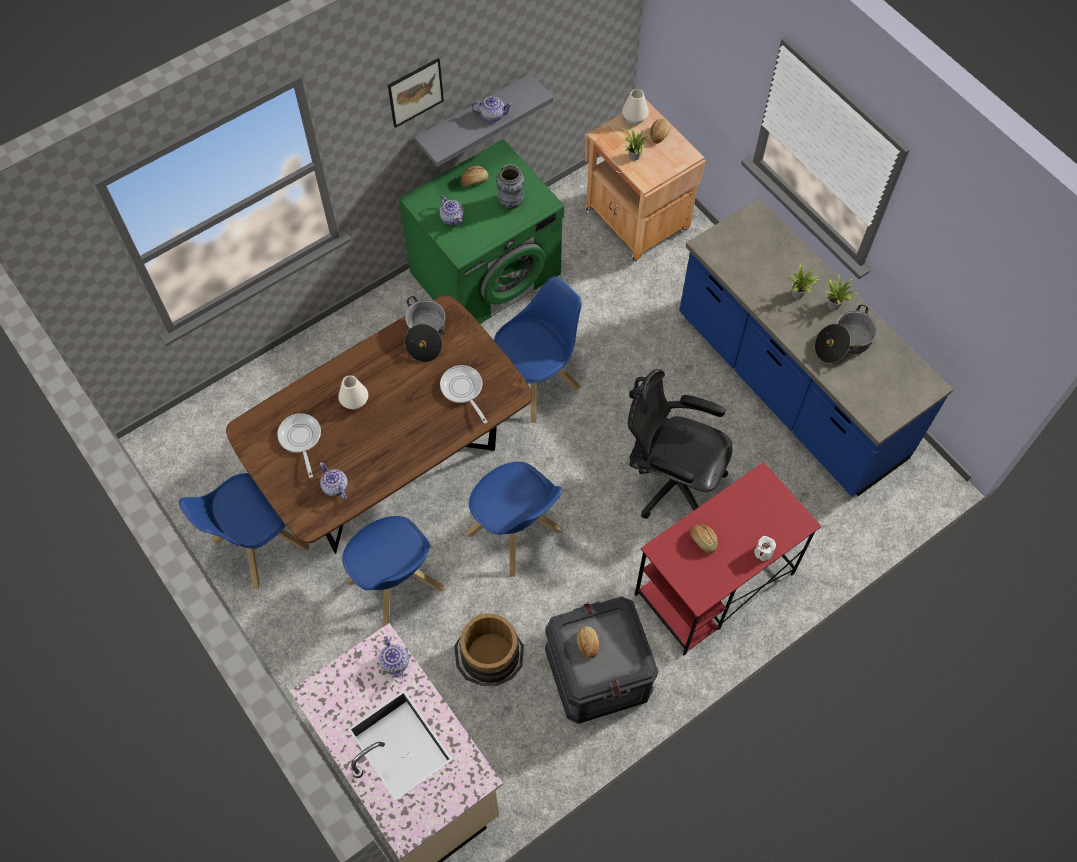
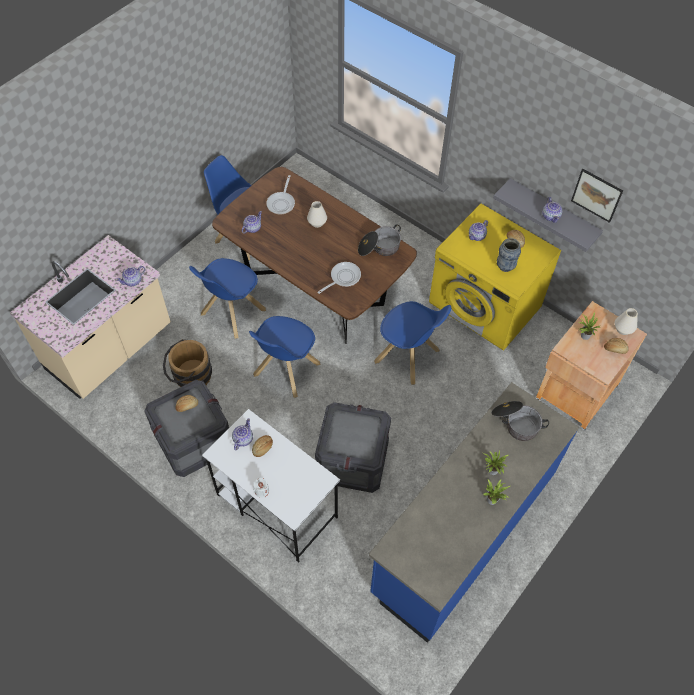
camera: 75 degrees right, 5 degrees down
(300, 439) = (281, 203): frying pan -> frying pan turned 135 degrees clockwise
(415, 92) = (523, 148): picture -> picture (596, 195)
(488, 277) = (484, 308): green washing machine -> yellow washing machine
(670, 481) = (353, 460): office chair -> crate
(685, 562) = (242, 439): none -> teapot
(713, 585) = (276, 505): red desk -> white desk
(843, 343) = (456, 513): cooking pot -> cooking pot (516, 423)

